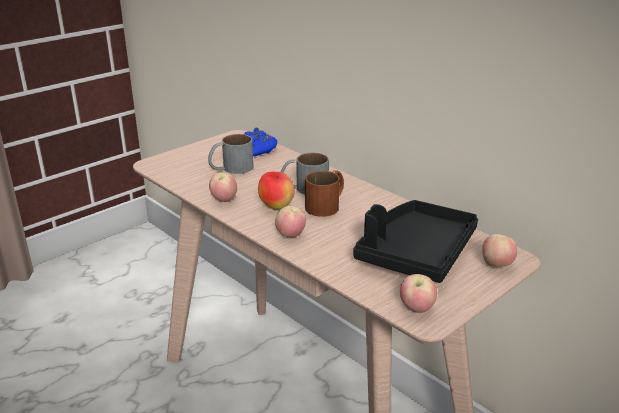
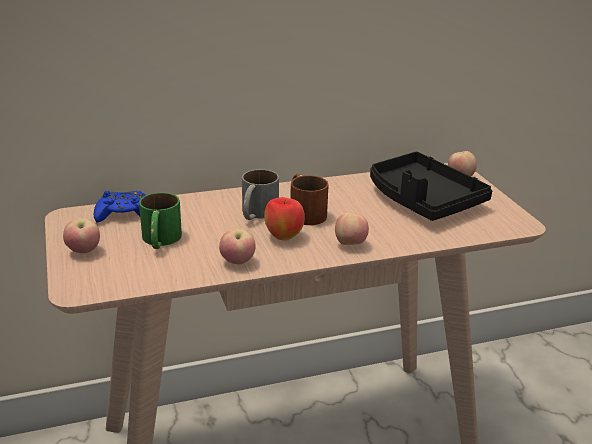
camera: 65 degrees left, 0 degrees up
(231, 168) = (160, 241): grey mug -> green mug
(416, 309) = (505, 224): apple -> apple (84, 251)

